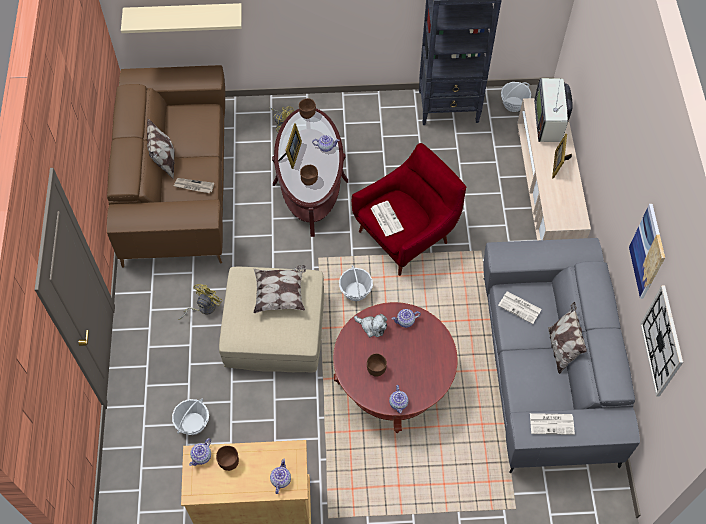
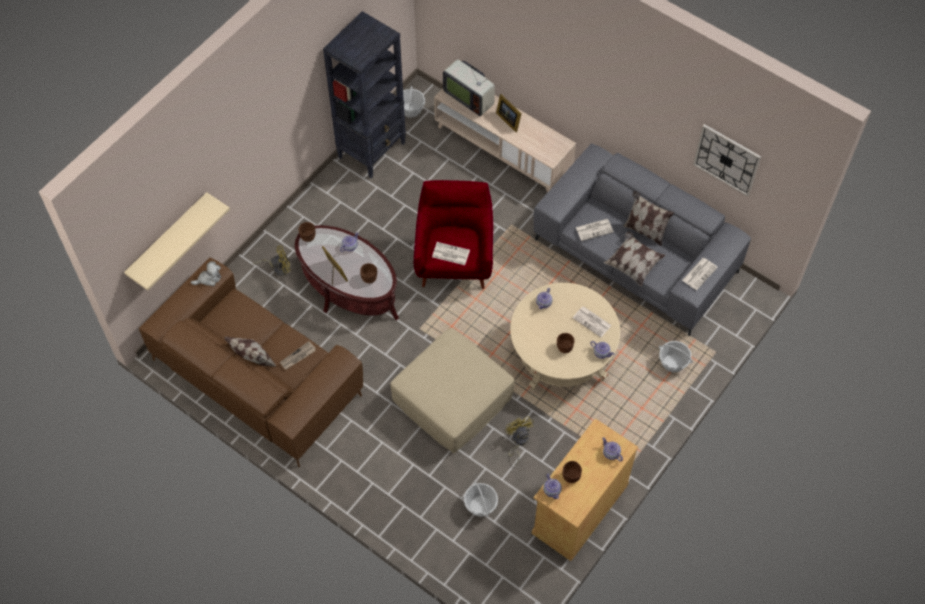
camera: 50 degrees left, 0 degrees up
(203, 308) = (390, 434): yellow fan -> yellow fan (518, 441)
(280, 294) = (447, 365): pillow -> pillow (633, 264)
(355, 291) = (470, 325): basket -> basket (673, 363)
(372, 327) = (530, 326): plush toy -> plush toy (209, 278)
(393, 380) = (562, 354): red coffee table -> beige coffee table
(423, 373) = (592, 322): none -> newspaper
(647, 252) = (666, 115): picture -> none

